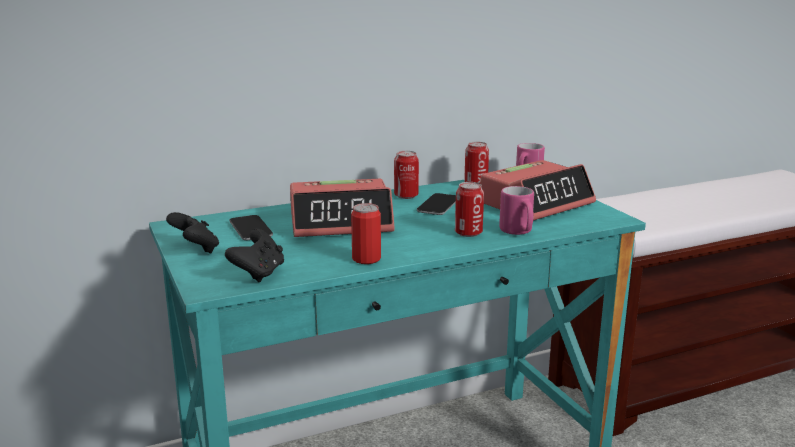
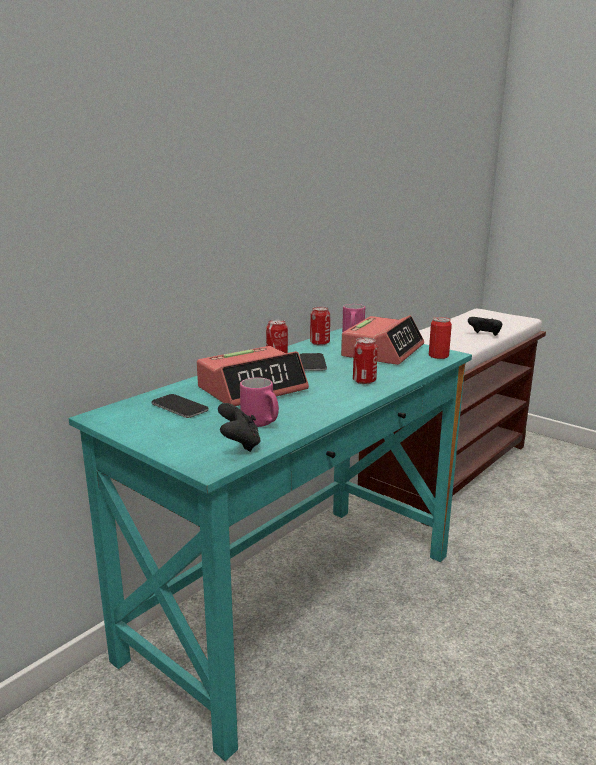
camera: 25 degrees left, 0 degrees up
(196, 250) = (152, 434): black game controller -> black game controller (484, 335)
(366, 259) = (313, 415): can -> can (438, 356)
(518, 232) = (399, 374): pink mug -> pink mug (261, 423)

